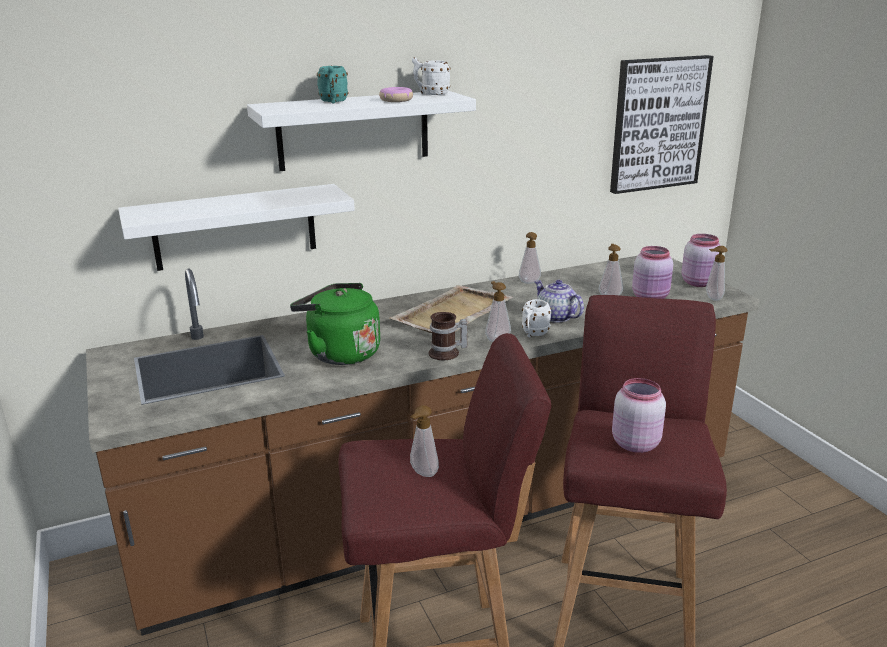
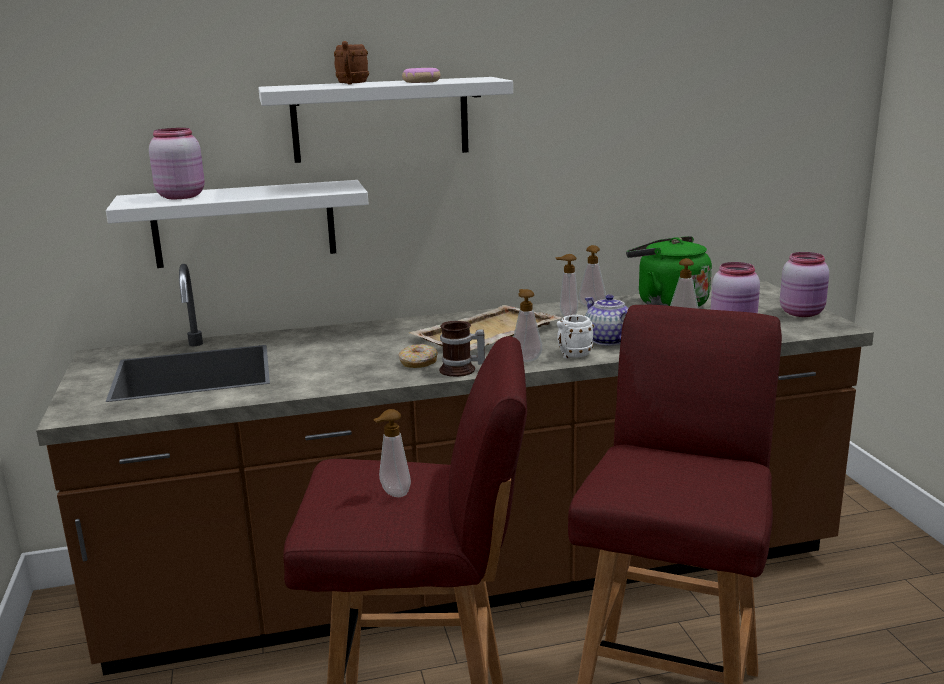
camera: 10 degrees right, 5 degrees down
(333, 102) = (351, 83): turquoise mug -> brown mug
(340, 353) = (340, 365): green kettle -> green kettle (667, 304)
(407, 348) = (418, 363): none -> donut
(431, 94) = (467, 78): white mug -> none
(634, 443) = (661, 479): pink jar -> pink jar (181, 196)
(658, 124) = (760, 124): picture -> none
(712, 298) = (811, 329): soap dispenser -> soap dispenser (566, 316)

